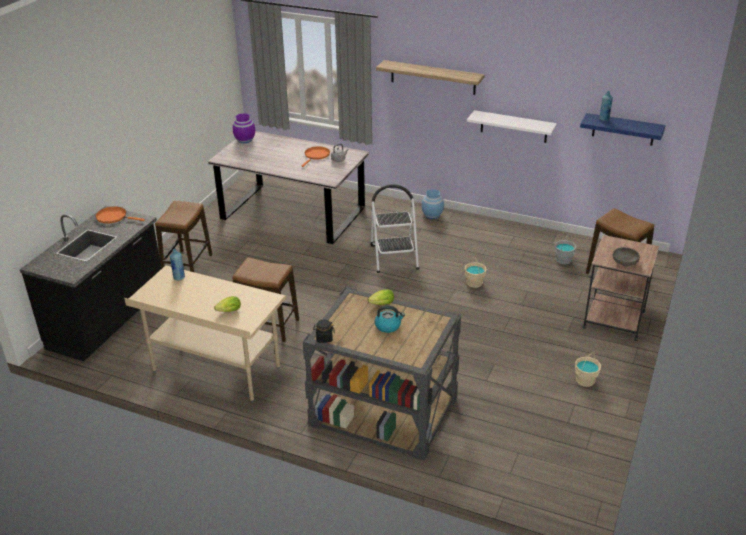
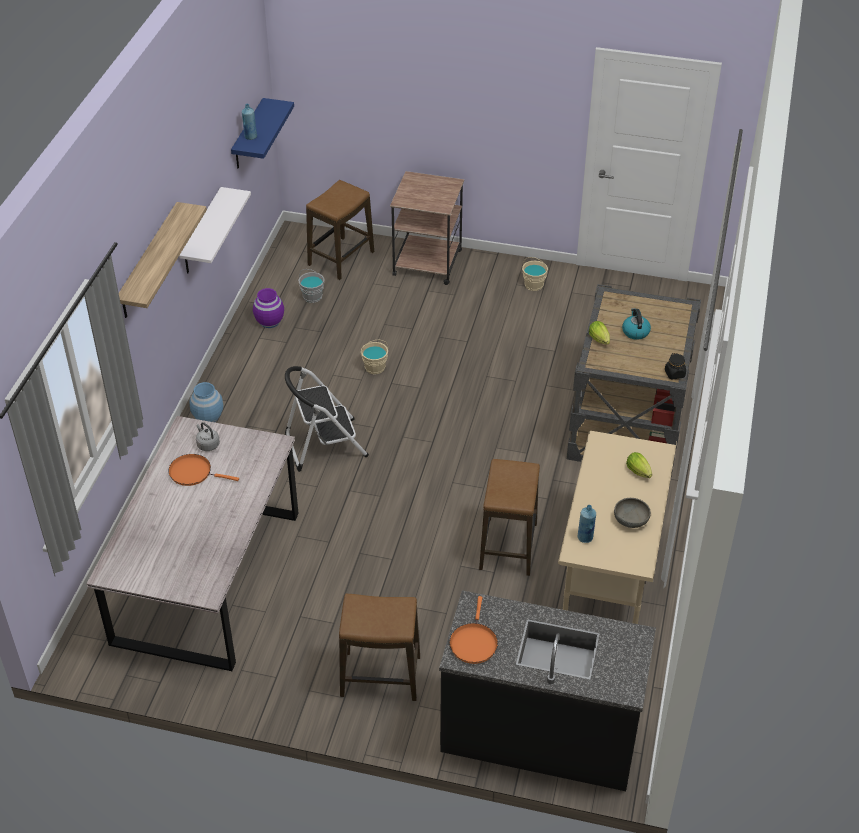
camera: 100 degrees left, 10 degrees up
(245, 140) = (133, 576): purple vase -> purple vase (269, 321)
(624, 263) = (445, 193): grey bowl -> grey bowl (630, 520)

